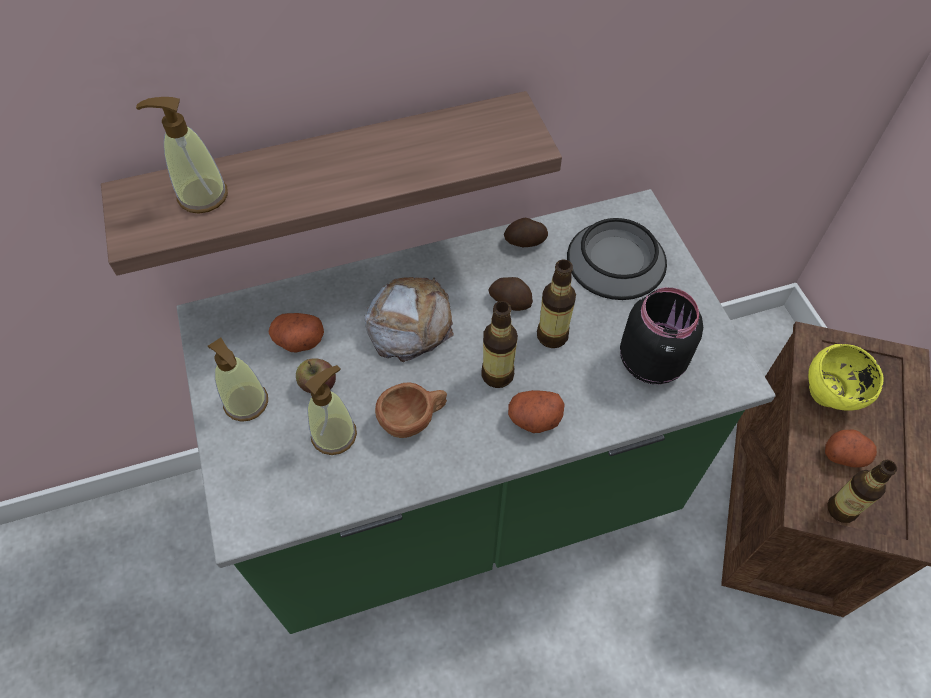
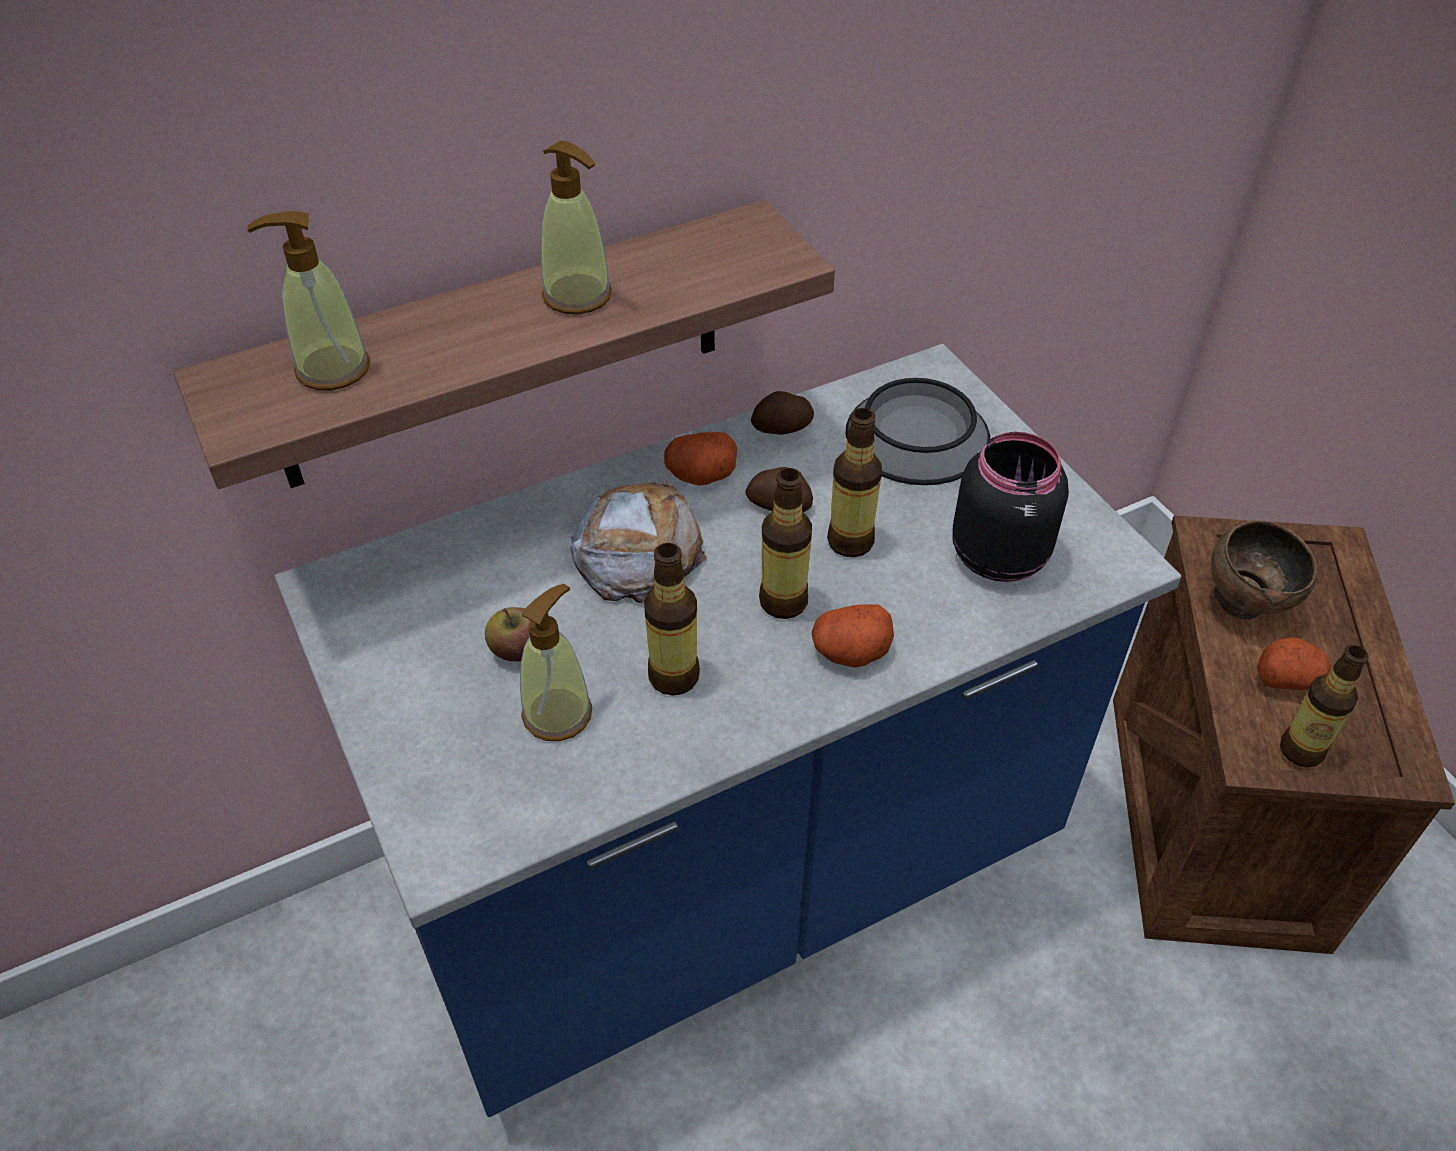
camera: 10 degrees left, 10 degrees down
(246, 402) = (412, 690): soap dispenser -> soap dispenser (577, 295)
(298, 341) = (474, 597): potato -> potato (700, 475)
(414, 419) = (673, 676): brown cup -> bottle
(465, 497) = (728, 872): green counter -> blue counter
(829, 396) = (1245, 605): yellow bowl -> brown bowl

